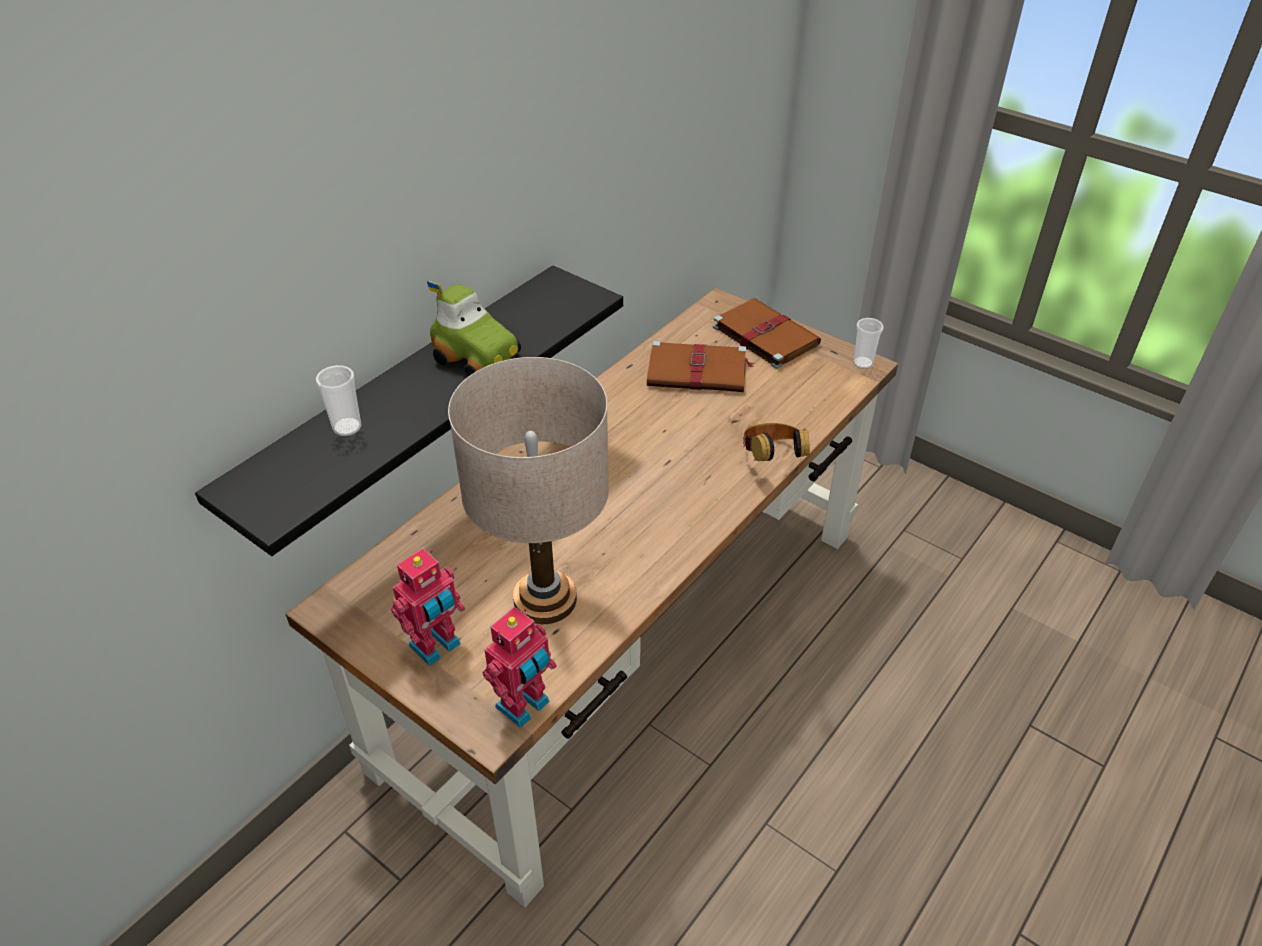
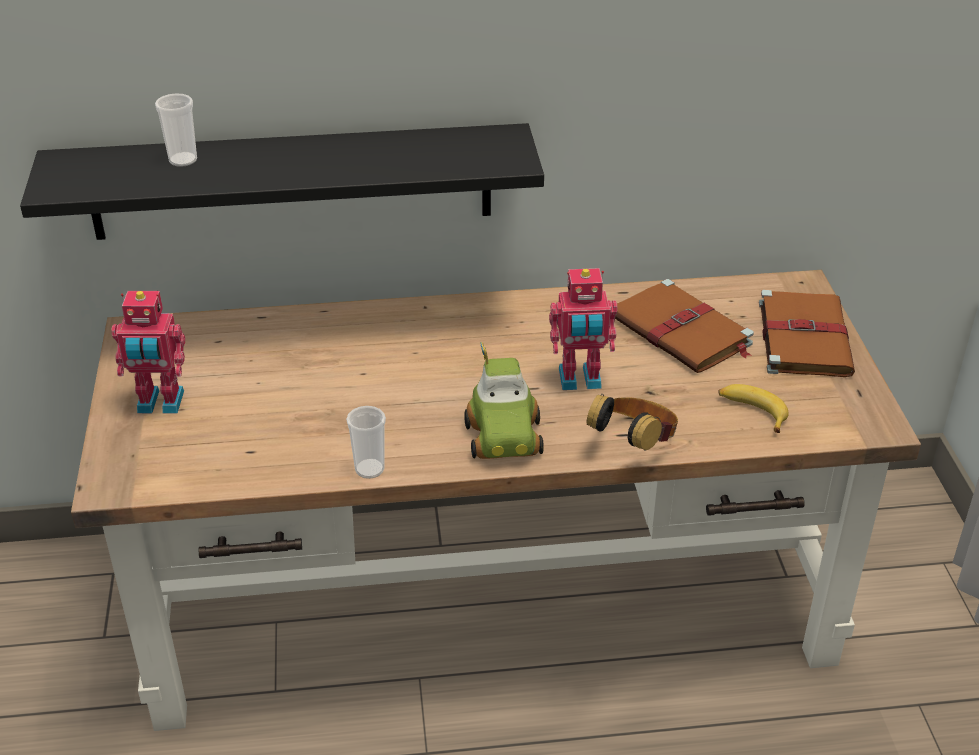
camera: 45 degrees right, 5 degrees down
(478, 356) = (349, 160): toy car -> toy car (505, 438)
(525, 706) = (153, 485): toy robot -> toy robot (580, 380)
(544, 599) = (277, 424): beige table lamp -> none
(801, 397) = (752, 411): none -> banana
(862, 363) = (875, 420): cup -> cup (369, 469)

